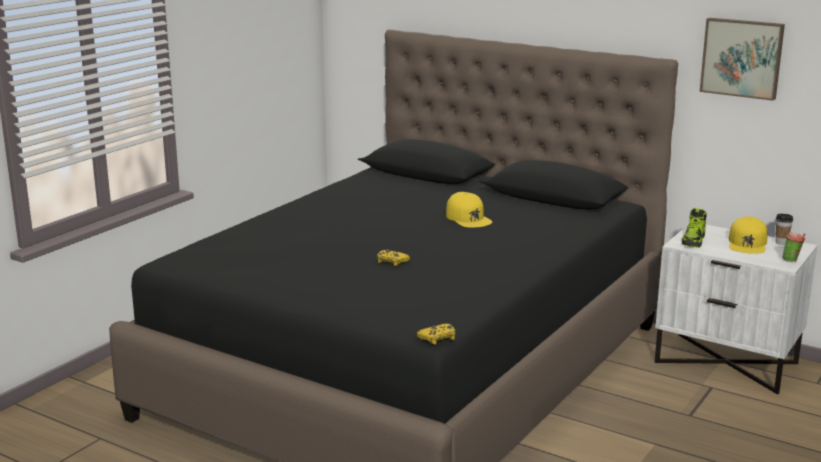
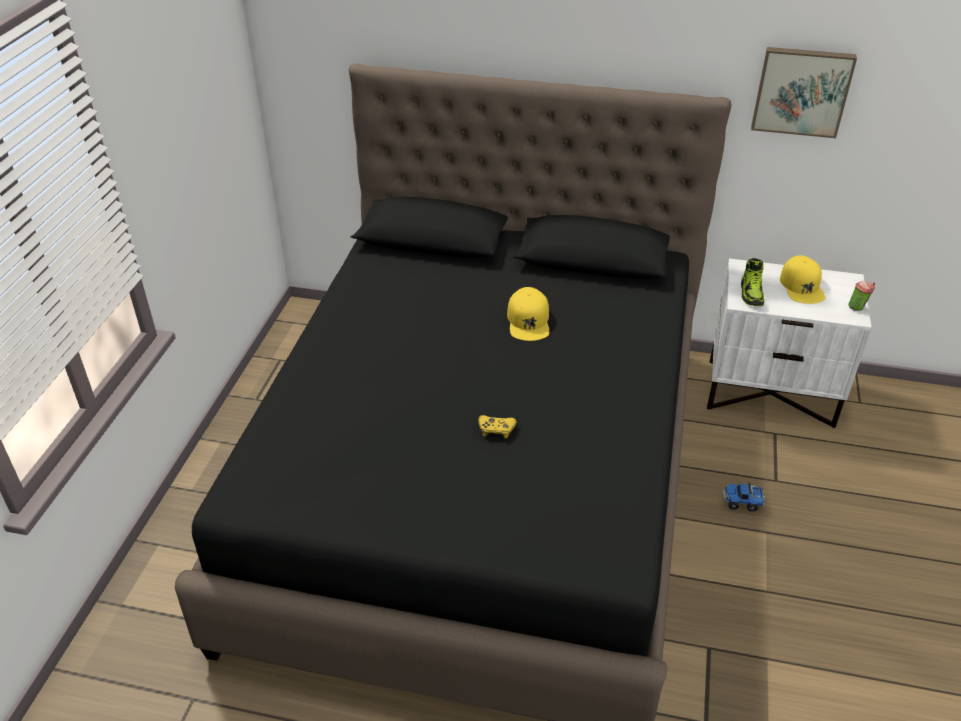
camera: 20 degrees left, 20 degrees up
(438, 338) = (635, 573): yellow game controller -> none
(468, 218) = (528, 320): yellow cap -> yellow cap turned 45 degrees clockwise
(645, 422) = (742, 502): none -> toy truck
(781, 242) = (831, 278): cup -> none

